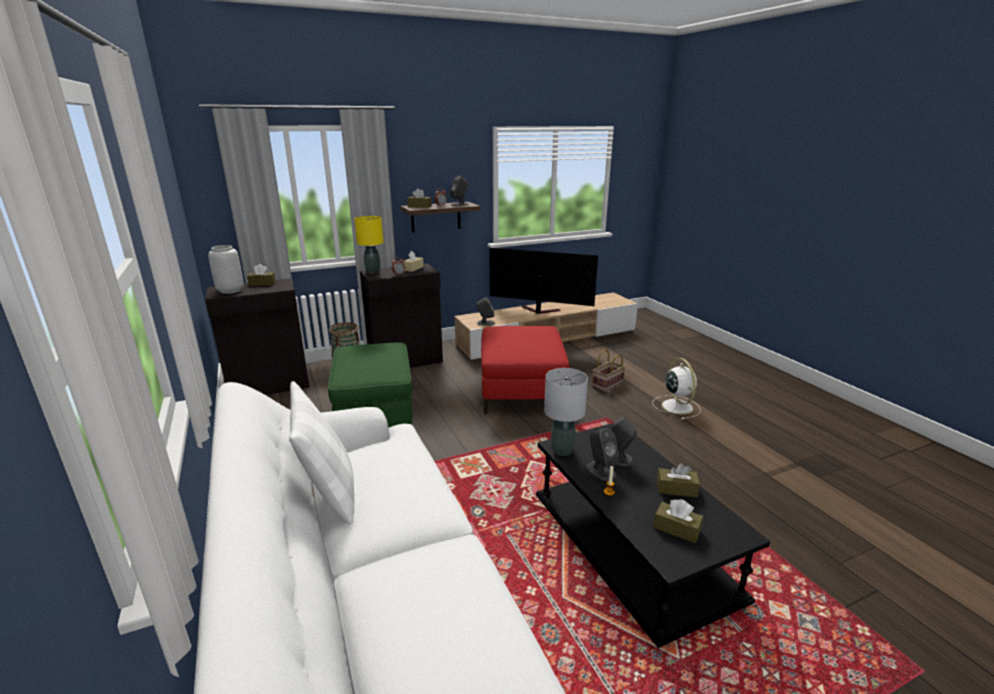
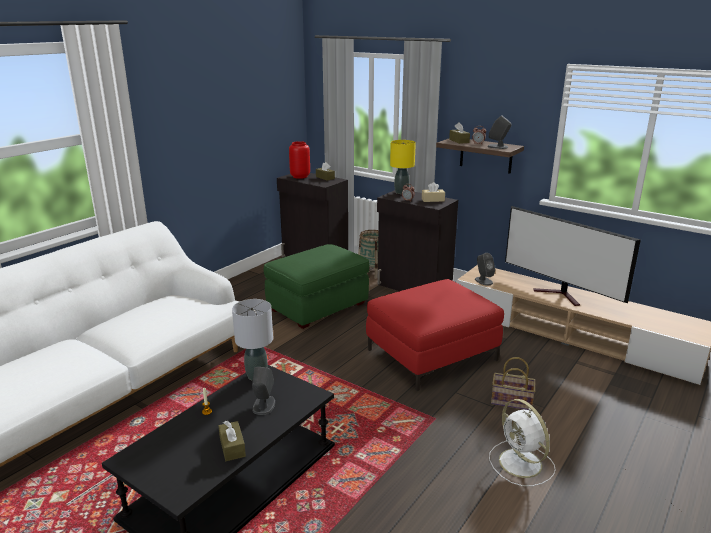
camera: 60 degrees right, 0 degrees up
(231, 290) = (300, 176): grey vase -> red vase
(329, 492) = (136, 306): white pillow -> none
(538, 311) = (561, 295): television -> television turned 150 degrees clockwise
(600, 470) = (237, 401): grey speaker -> none
(676, 406) = (521, 464): white fan -> white fan turned 105 degrees clockwise
(676, 529) = (171, 456): brown tissue box -> none

